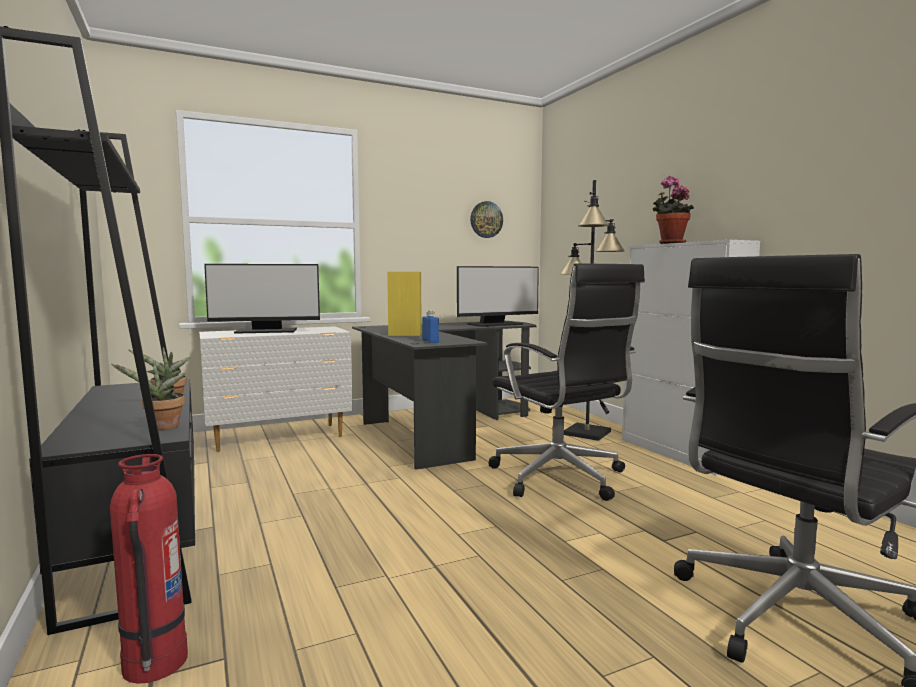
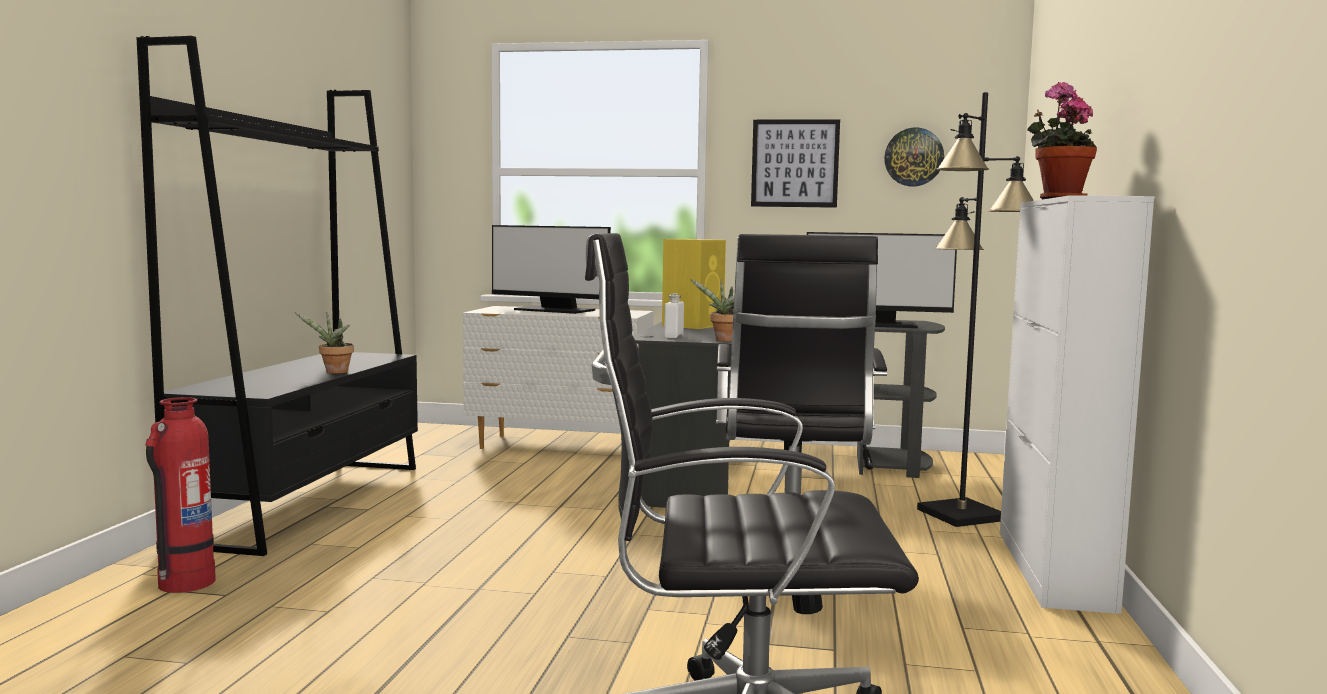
camera: 35 degrees right, 0 degrees up
(162, 428) = (276, 388): potted plant -> potted plant (723, 340)
(418, 221) = (795, 163): none -> picture
(430, 341) = (673, 336): blue bottle -> white bottle

